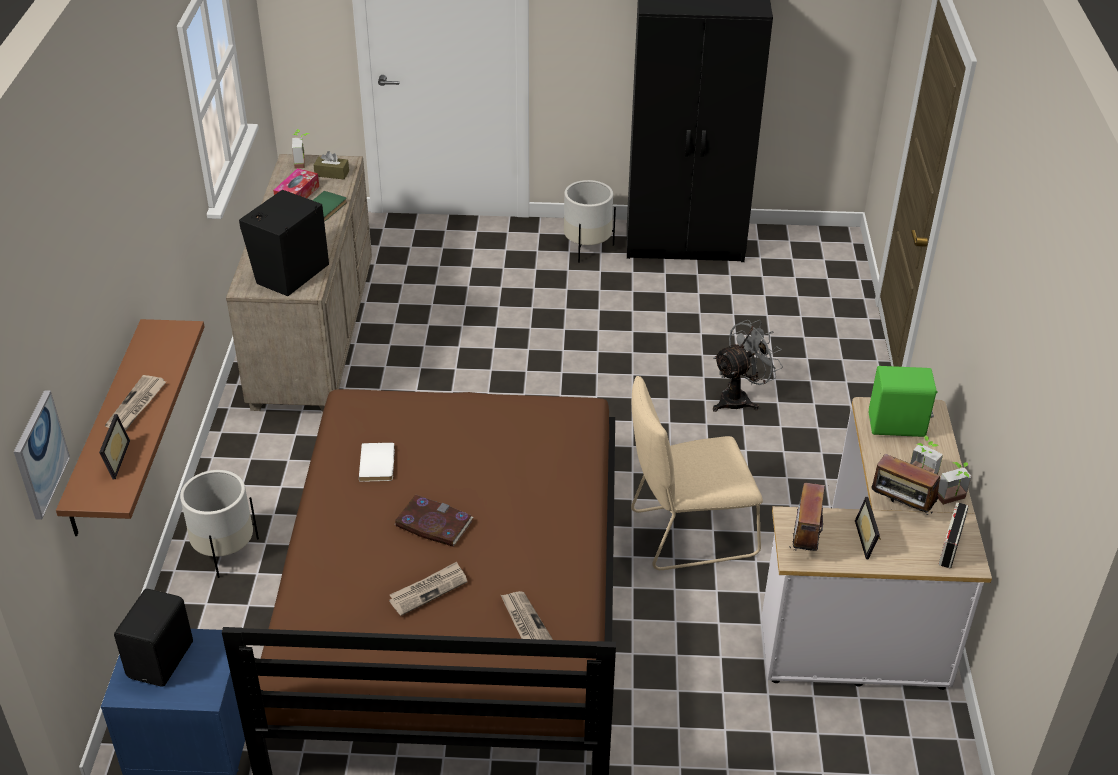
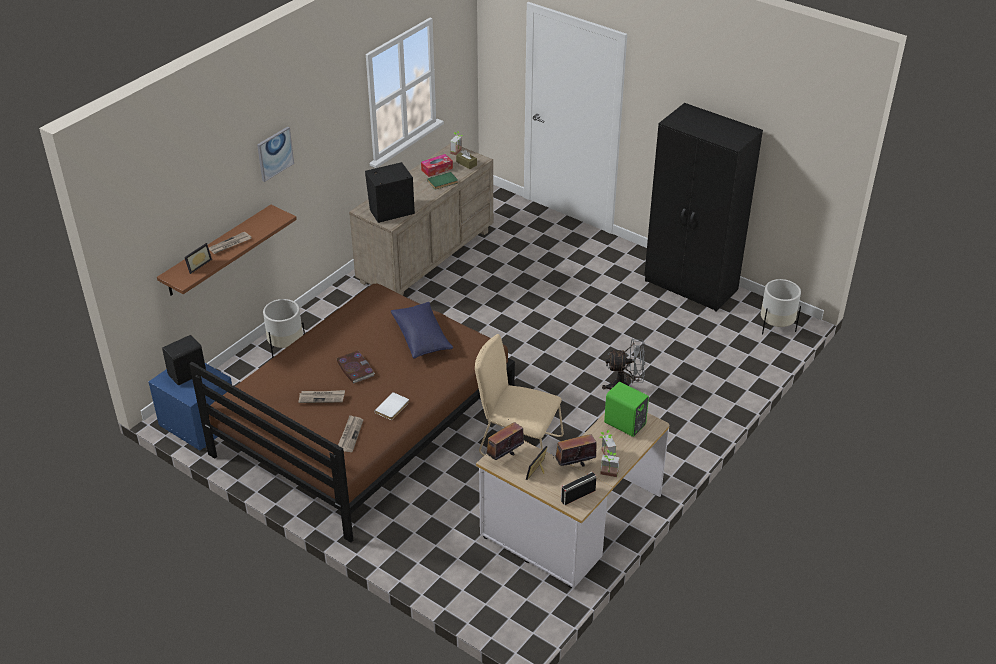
camera: 35 degrees right, 0 degrees up
(39, 454) = (151, 246): picture -> picture (275, 153)
(379, 464) = (359, 329): white book -> white book (393, 408)
(482, 437) = (421, 338): none -> blue pillow
(587, 247) = (627, 265): white planter -> white planter (776, 326)
(900, 508) = (574, 465): radio -> radio turned 90 degrees clockwise

